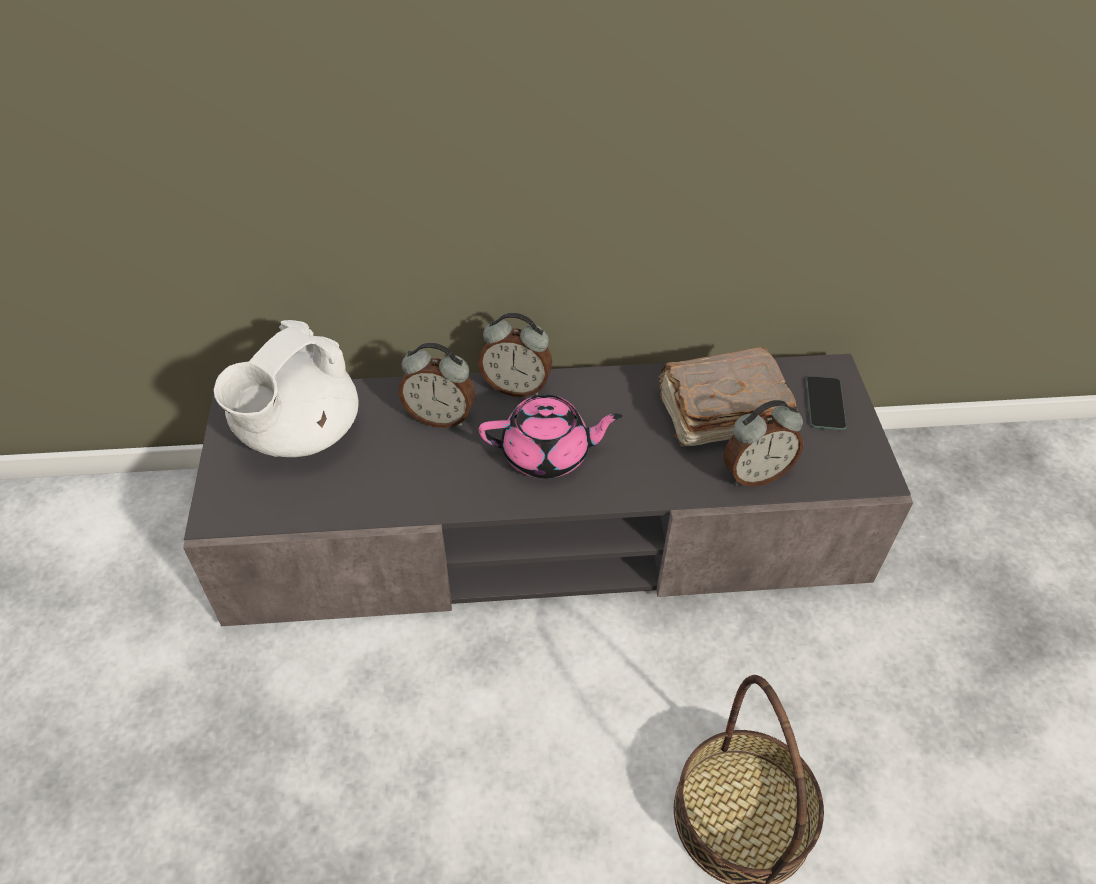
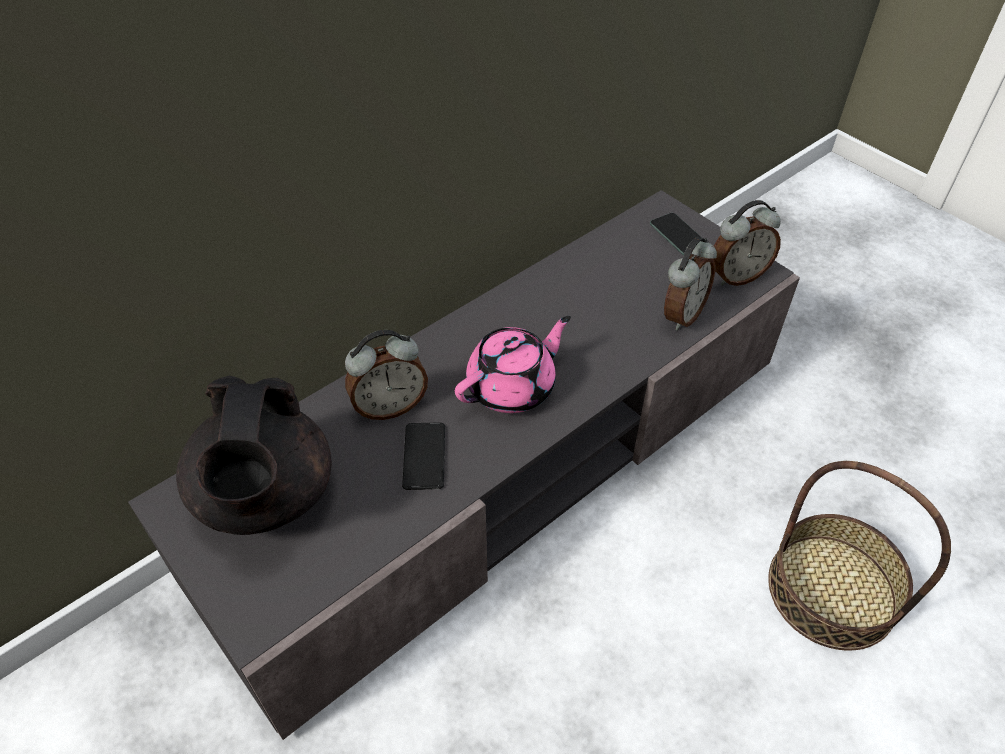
camera: 35 degrees left, 0 degrees up
(298, 434) = (265, 497): white teapot -> black teapot
(430, 469) = (424, 456): none -> phone
(516, 387) = (433, 345): alarm clock -> alarm clock (736, 276)
(720, 414) = (614, 282): brown book -> none

